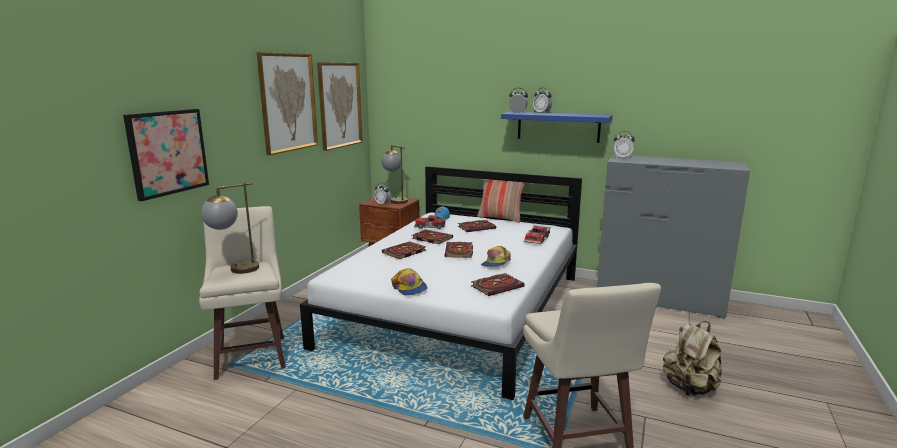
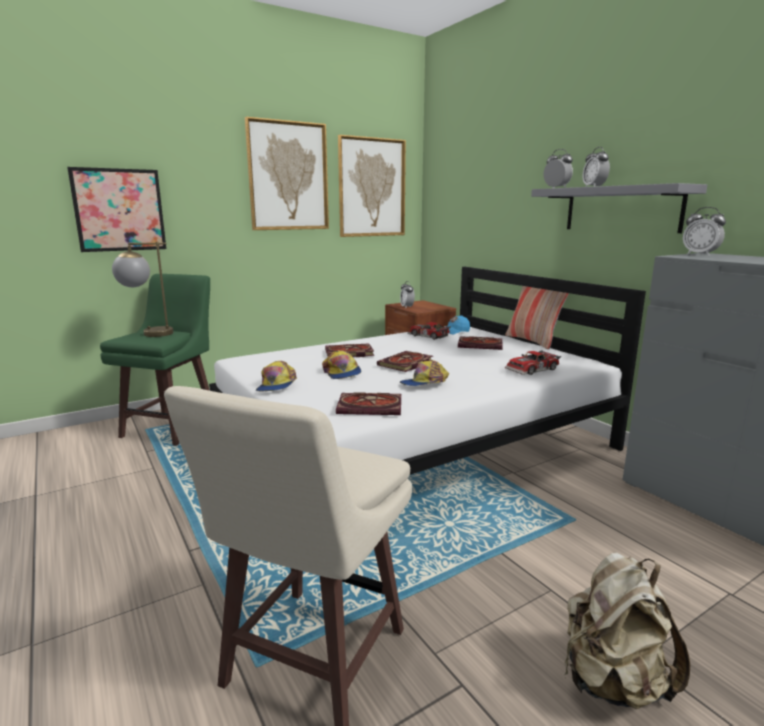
camera: 35 degrees right, 0 degrees up
(252, 355) = (172, 427): beige stool -> green stool
(395, 200) = (427, 306): table lamp -> none
(430, 238) = (403, 346): book -> none
(431, 268) = (342, 373): none -> cap
(558, 127) = (621, 209): blue shelf -> grey shelf

